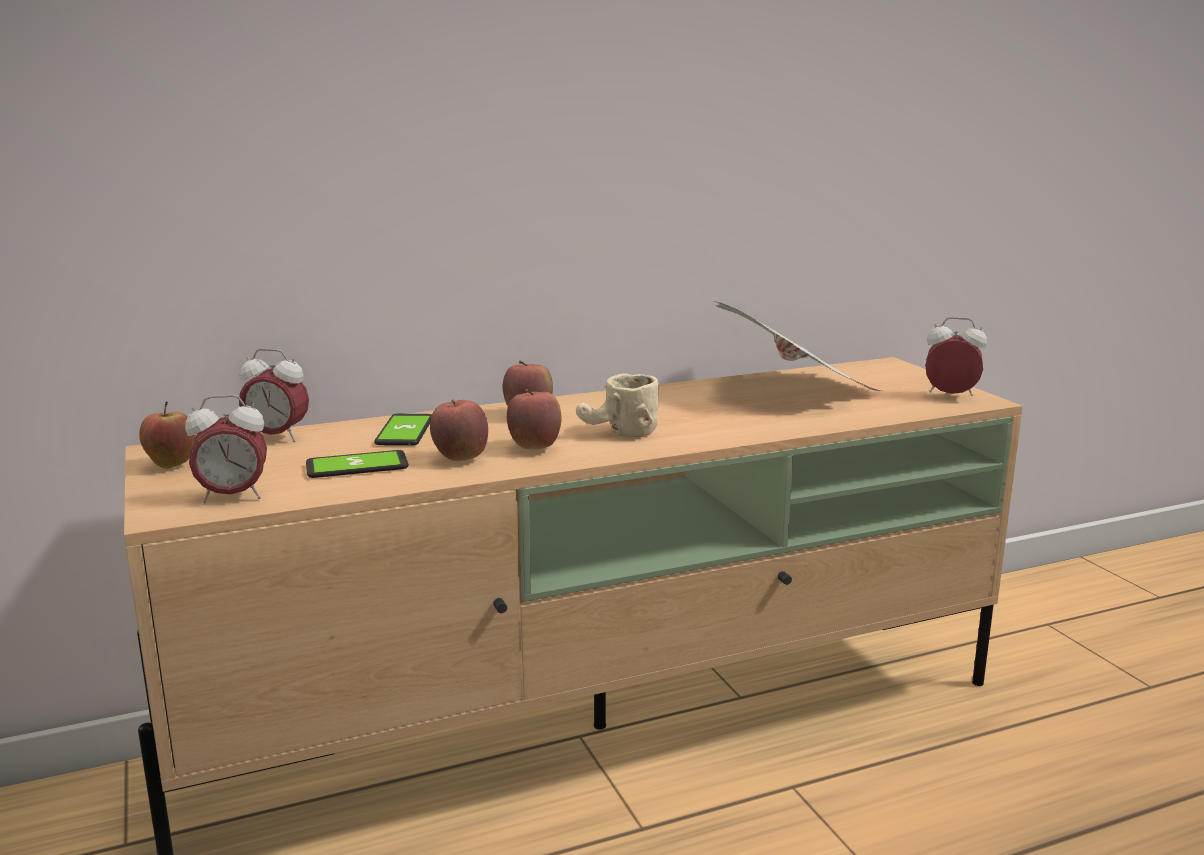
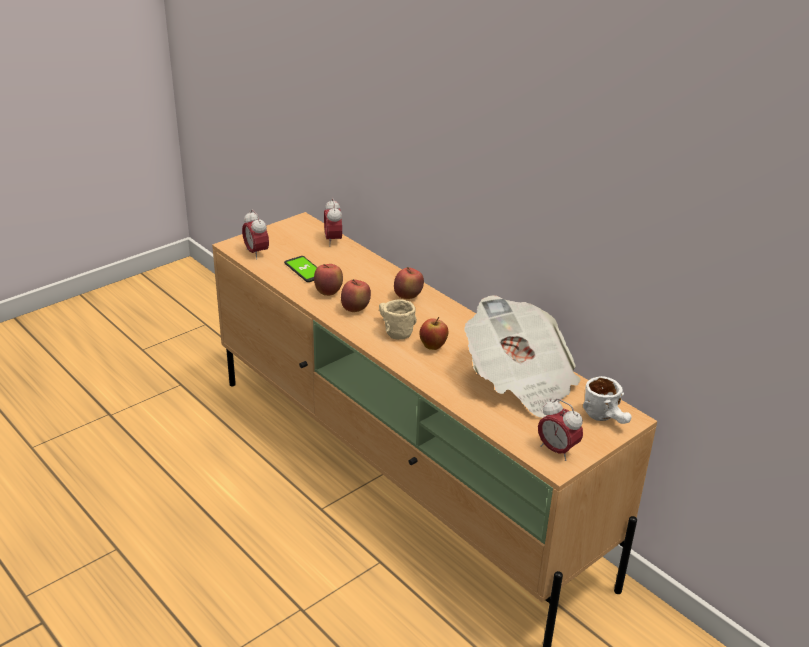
camera: 70 degrees right, 15 degrees up
(171, 465) = (285, 229): apple -> apple (433, 347)
(404, 431) = (359, 269): phone -> none
(886, 370) = (608, 418): none -> white mug
(950, 396) = (557, 450): alarm clock -> alarm clock turned 135 degrees clockwise

